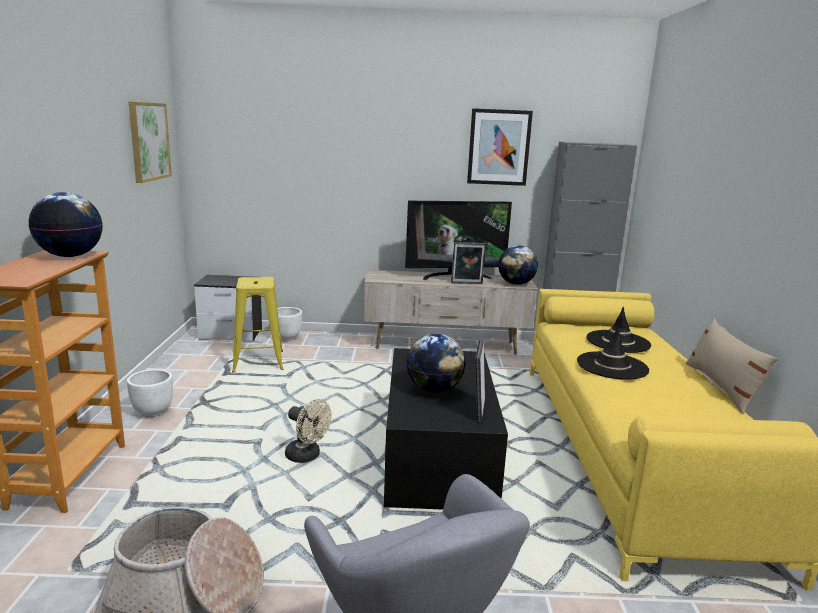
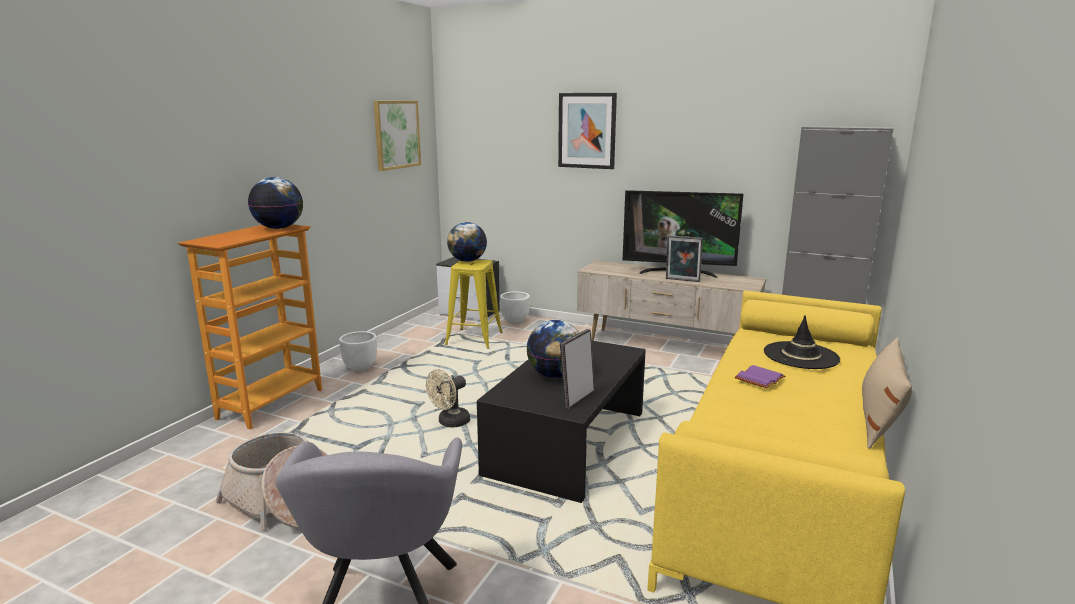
camera: 25 degrees right, 0 degrees up
(307, 456) = (450, 423): beige fan -> beige fan turned 75 degrees clockwise
(499, 147) = (734, 133): picture -> picture (587, 130)
(516, 284) = (739, 285): globe -> globe (467, 261)
(612, 366) = (759, 378): black hat -> purple book

